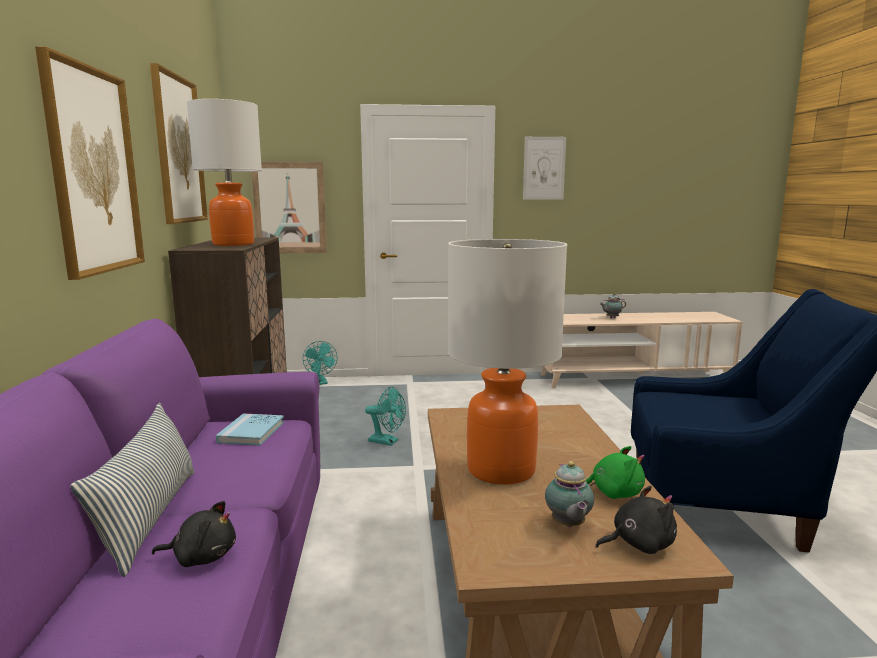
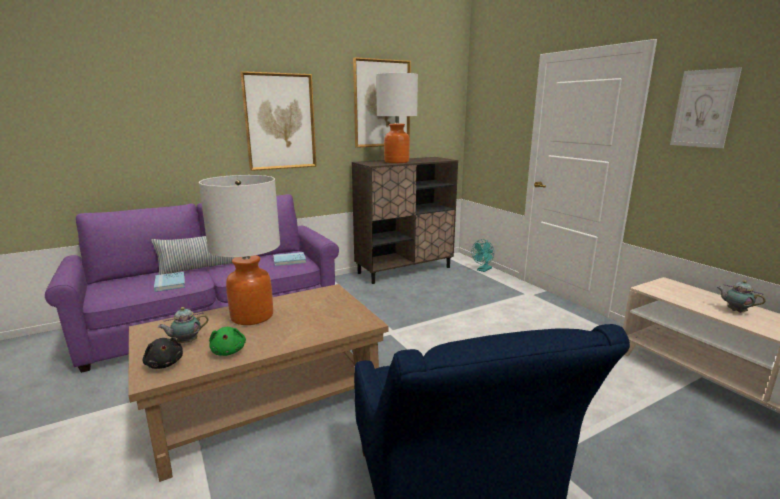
camera: 65 degrees right, 5 degrees up
(202, 557) = (170, 283): black plush toy -> blue book
(289, 208) = (490, 139): picture -> none
(387, 441) = (418, 313): turquoise fan -> none

